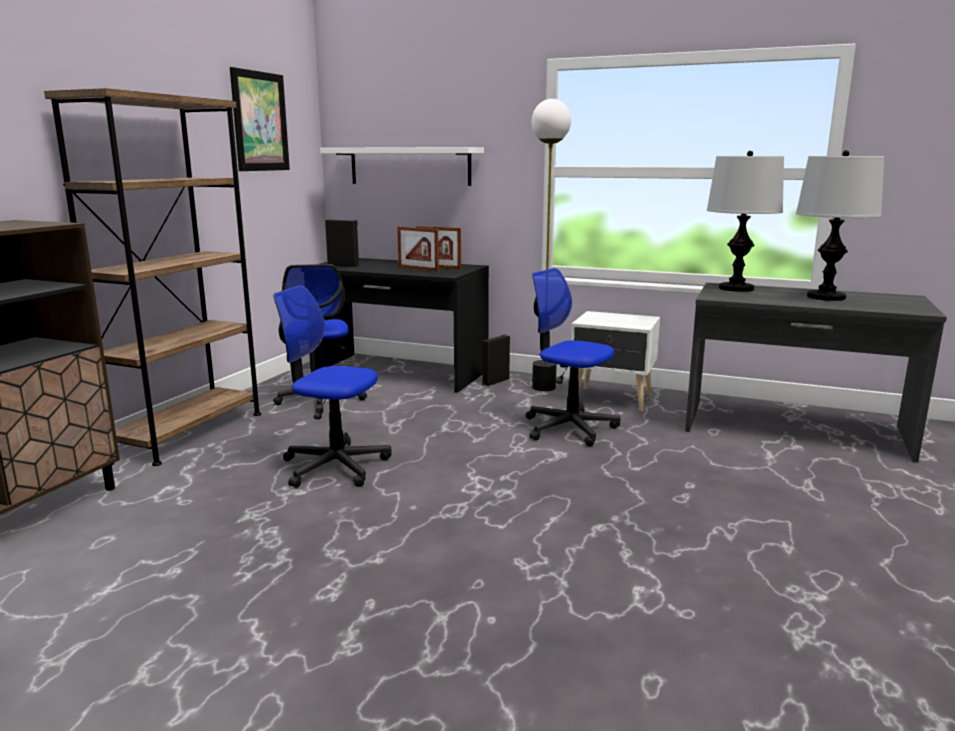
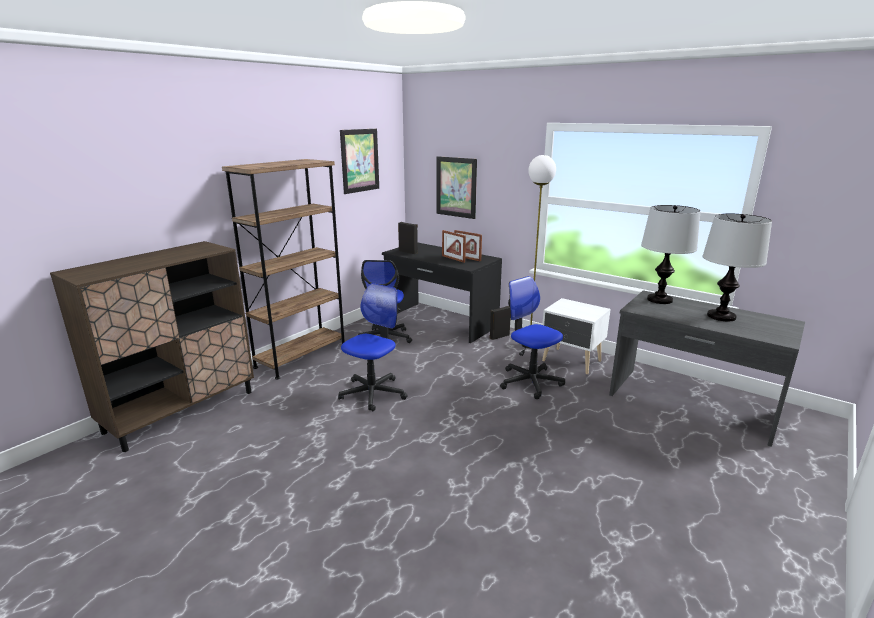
camera: 15 degrees right, 5 degrees up
(335, 466) = (373, 393): office chair -> office chair turned 90 degrees clockwise
(409, 166) = (456, 187): white shelf -> picture

